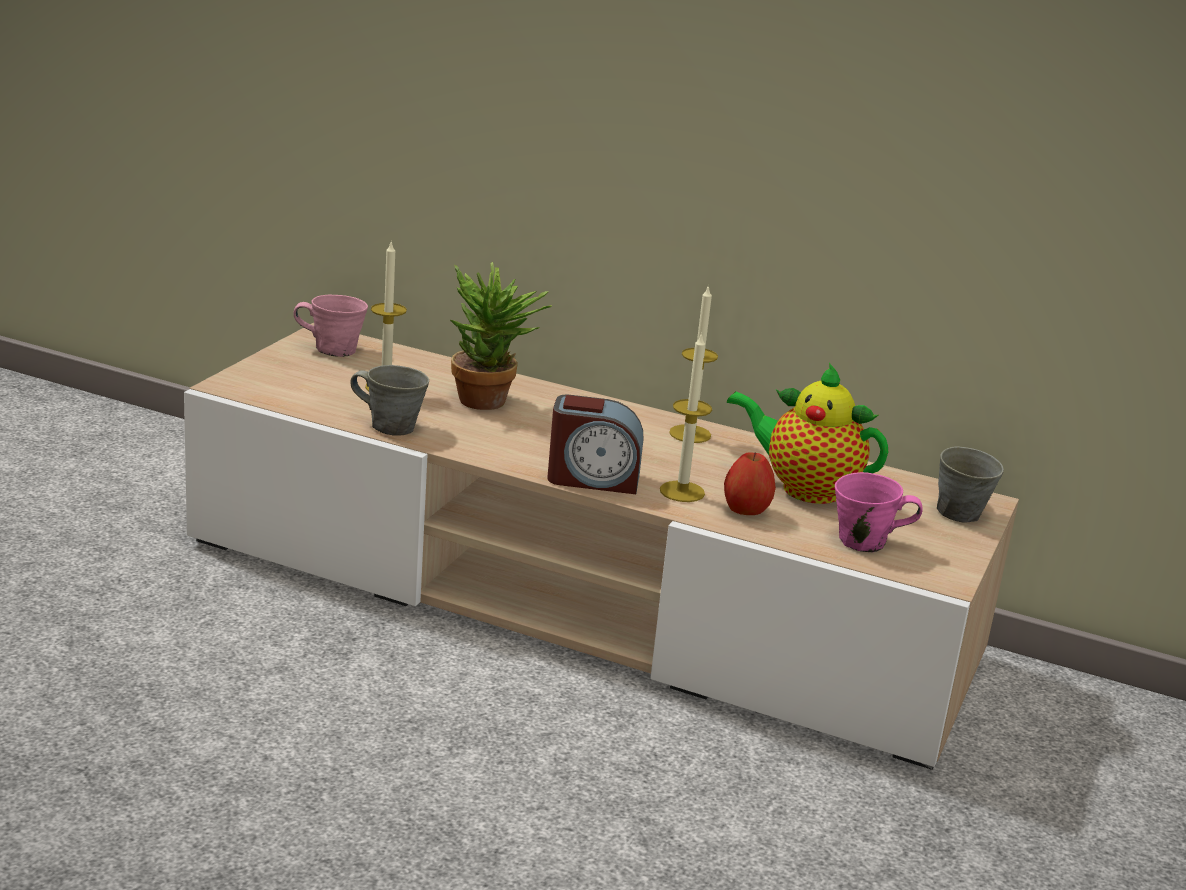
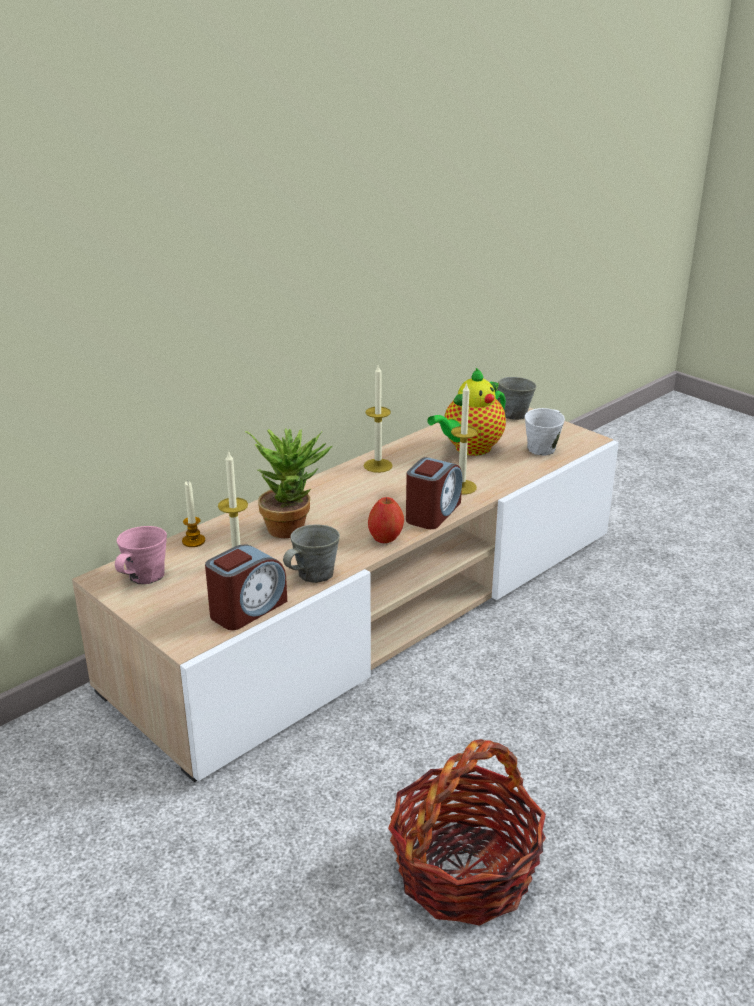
camera: 65 degrees left, 5 degrees up
(110, 721) = (464, 871): none -> basket
(302, 403) = (247, 609): none -> alarm clock
(420, 361) = (193, 541): none -> candle
(745, 511) = (495, 473): apple -> apple (386, 539)
(866, 542) = (543, 448): pink mug -> white mug

